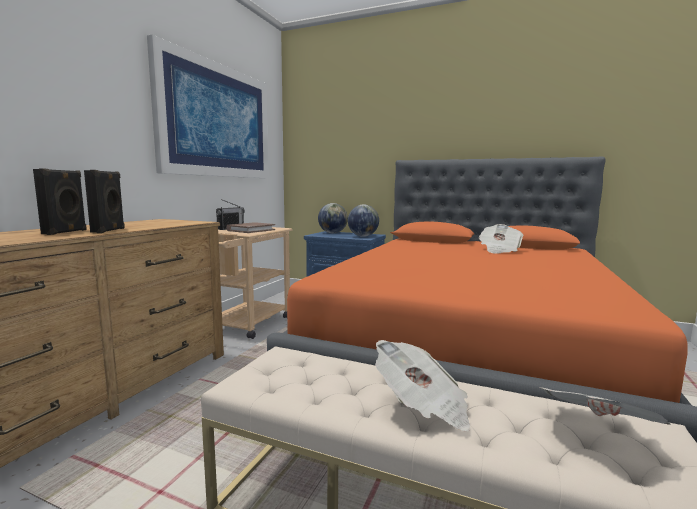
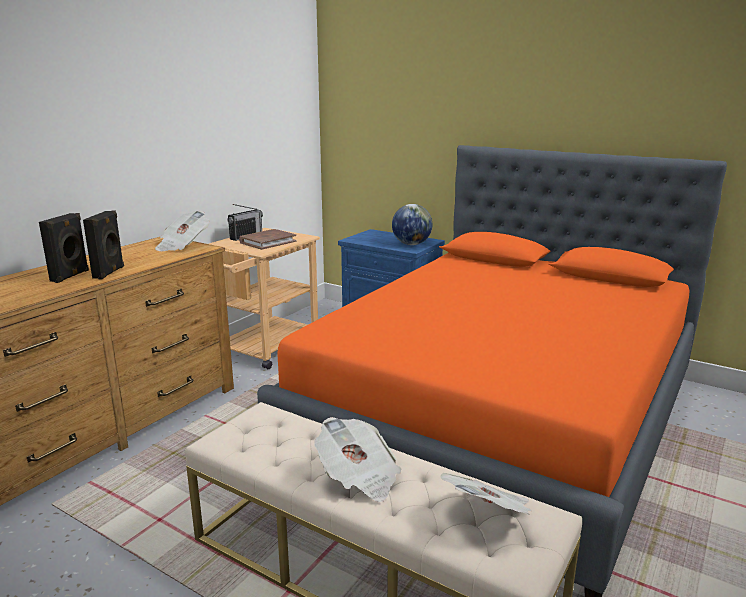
camera: 10 degrees right, 10 degrees up
(217, 121) = (227, 105): picture -> none
(332, 233) = (377, 235): globe -> none
(499, 250) = (559, 286): newspaper -> newspaper (183, 246)

